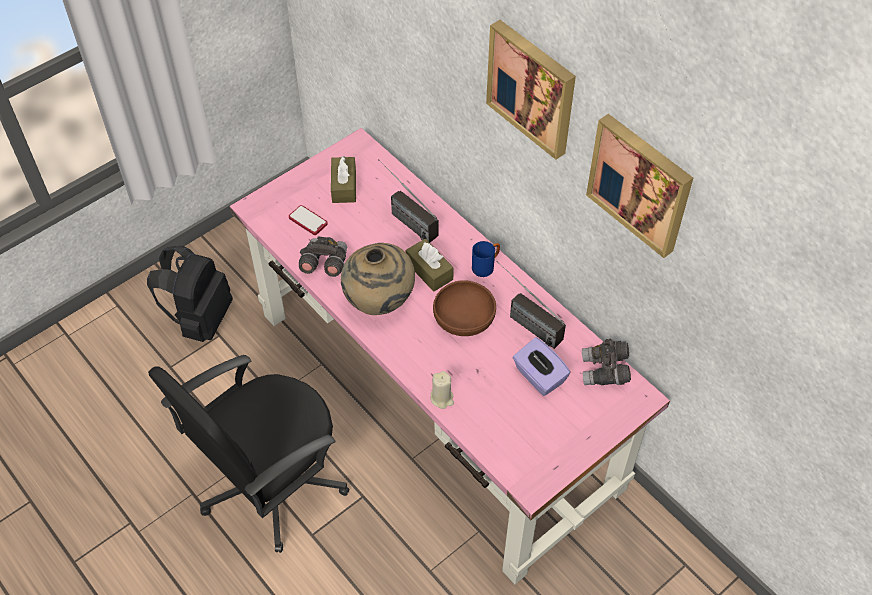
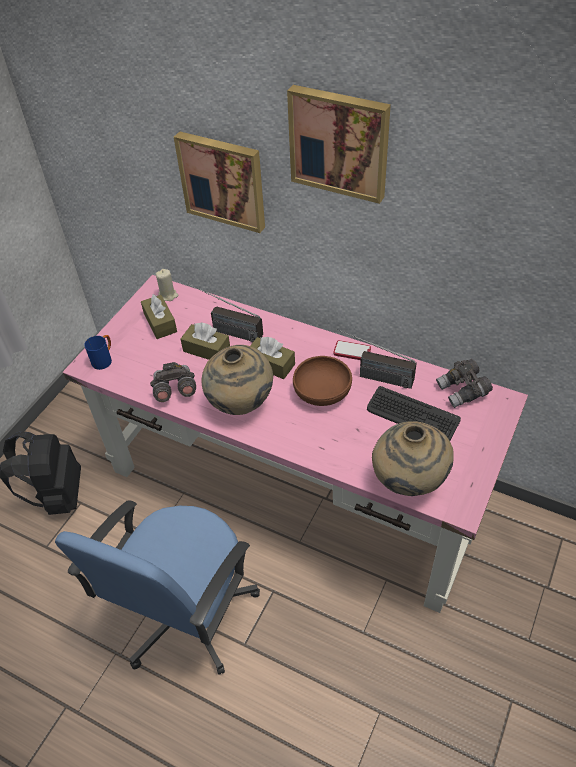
camera: 20 degrees left, 5 degrees down
(270, 484) = (185, 614): black office chair -> blue office chair
(308, 221) = (142, 360): phone -> phone (352, 351)
(375, 232) = (206, 350): none -> brown tissue box
(442, 398) = (340, 464): beige candle -> beige candle (168, 295)
(486, 266) = (317, 344): blue mug -> blue mug (104, 359)
(495, 441) = (408, 482): none -> beige vase
(539, 377) = (412, 415): purple tissue box -> keyboard
(641, 183) = (479, 187): picture -> picture (223, 180)

